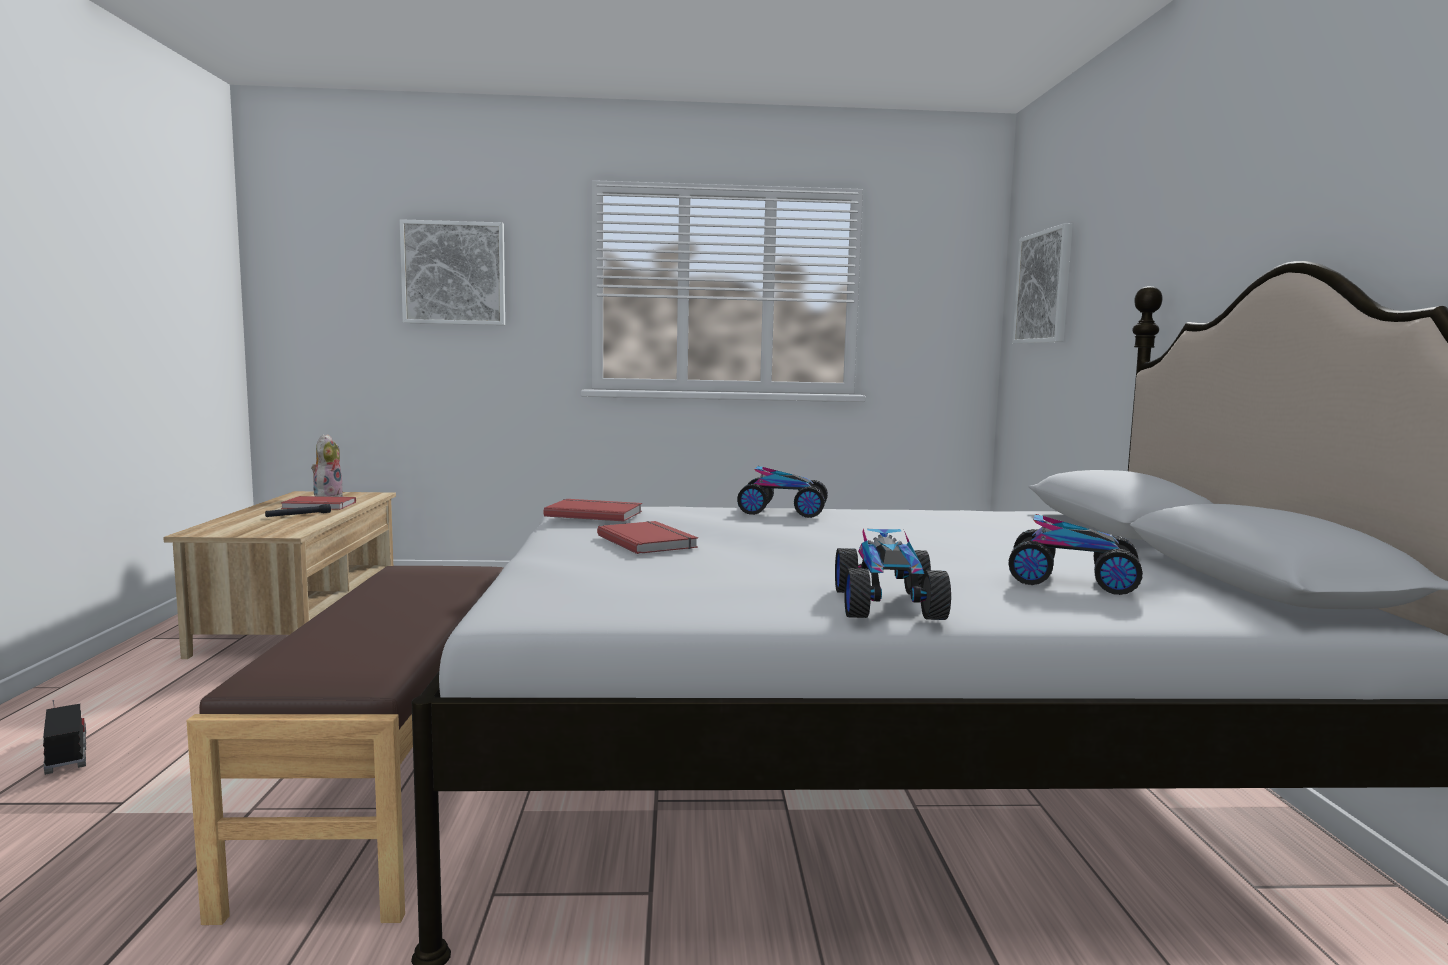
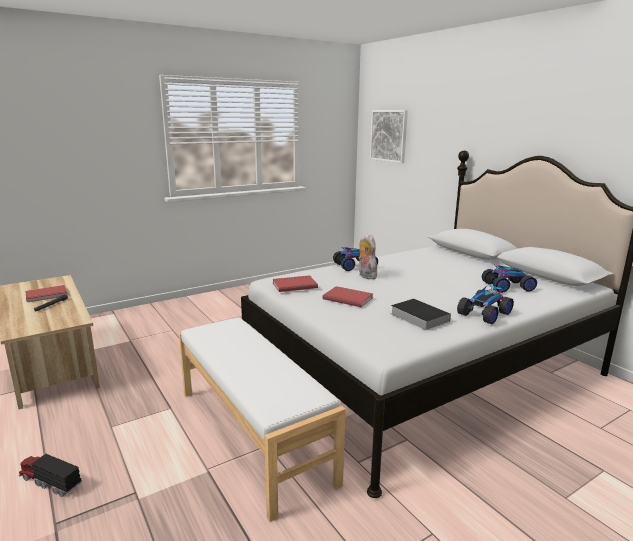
camera: 30 degrees left, 10 degrees up
(327, 497) = (35, 286): plush toy -> plush toy (365, 276)
(398, 783) = (253, 433): brown bench -> white bench
(454, 273) = (78, 133): picture -> none
(711, 582) = (417, 317): none -> book
(885, 604) = (483, 313): toy car -> toy car turned 75 degrees clockwise

